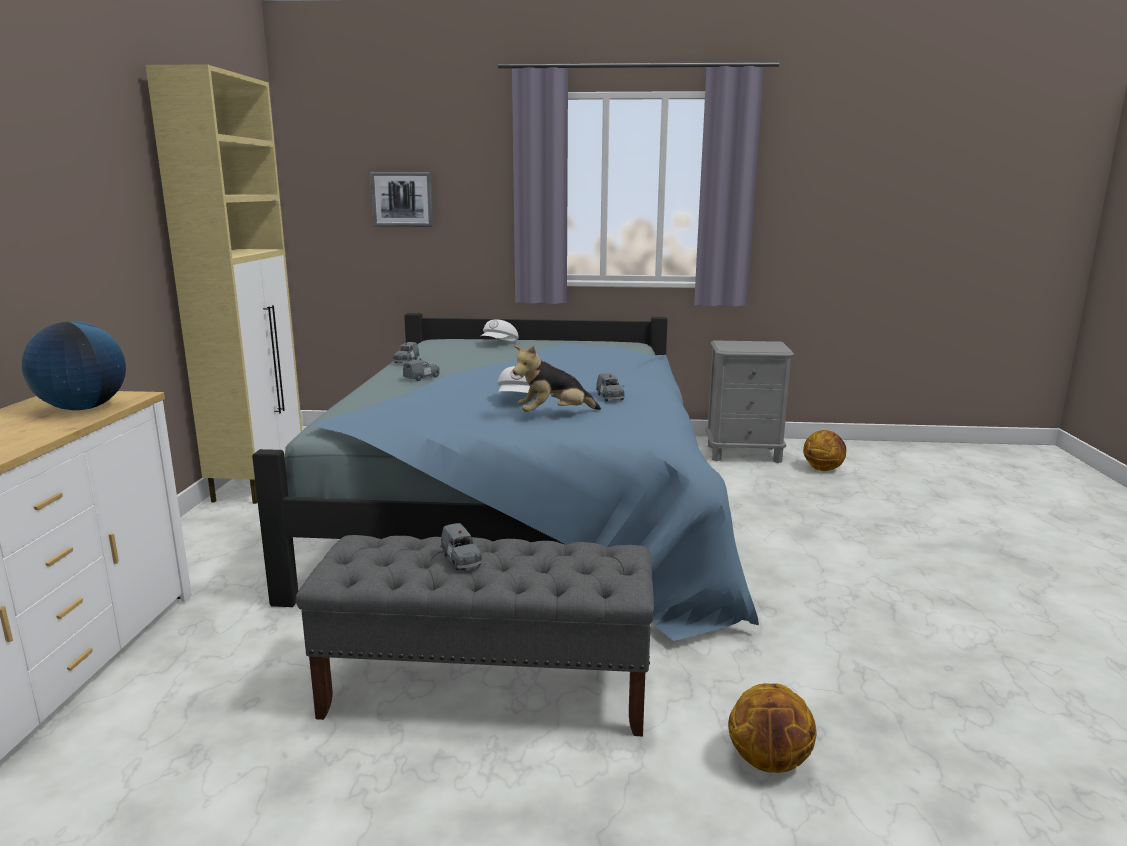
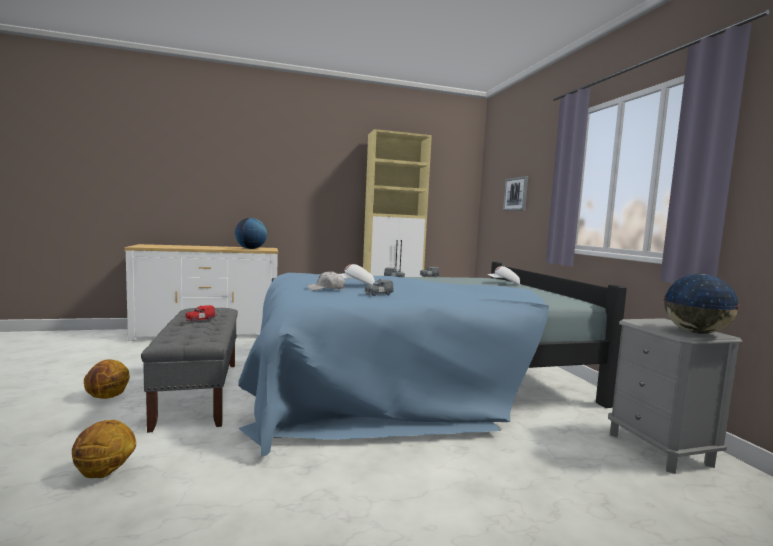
camera: 70 degrees right, 10 degrees down
(461, 560) = (200, 320): grey toy car -> red toy car
(554, 415) = (326, 289): plush toy -> white cap
(769, 345) = (696, 332): none -> globe
(823, 469) = (701, 505): basketball -> basketball (107, 397)

